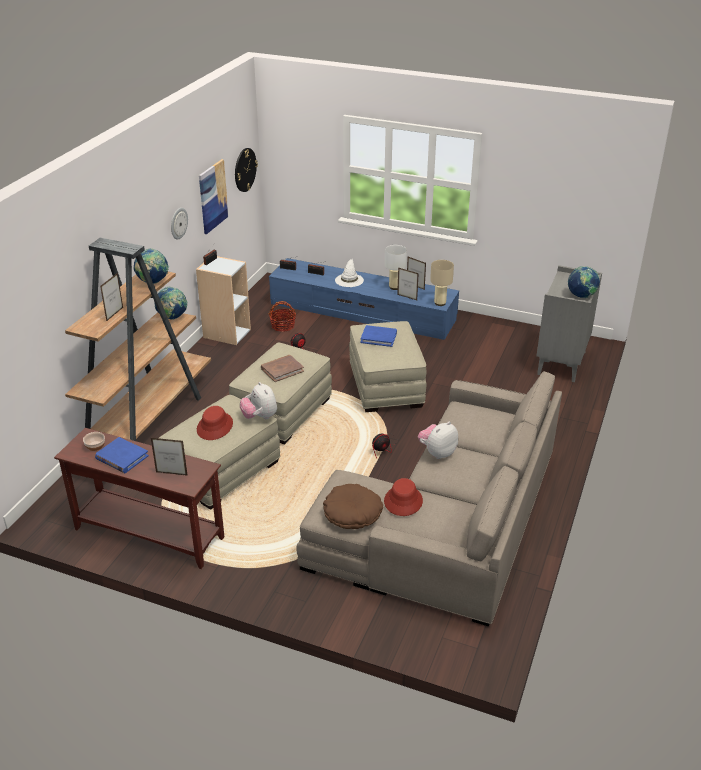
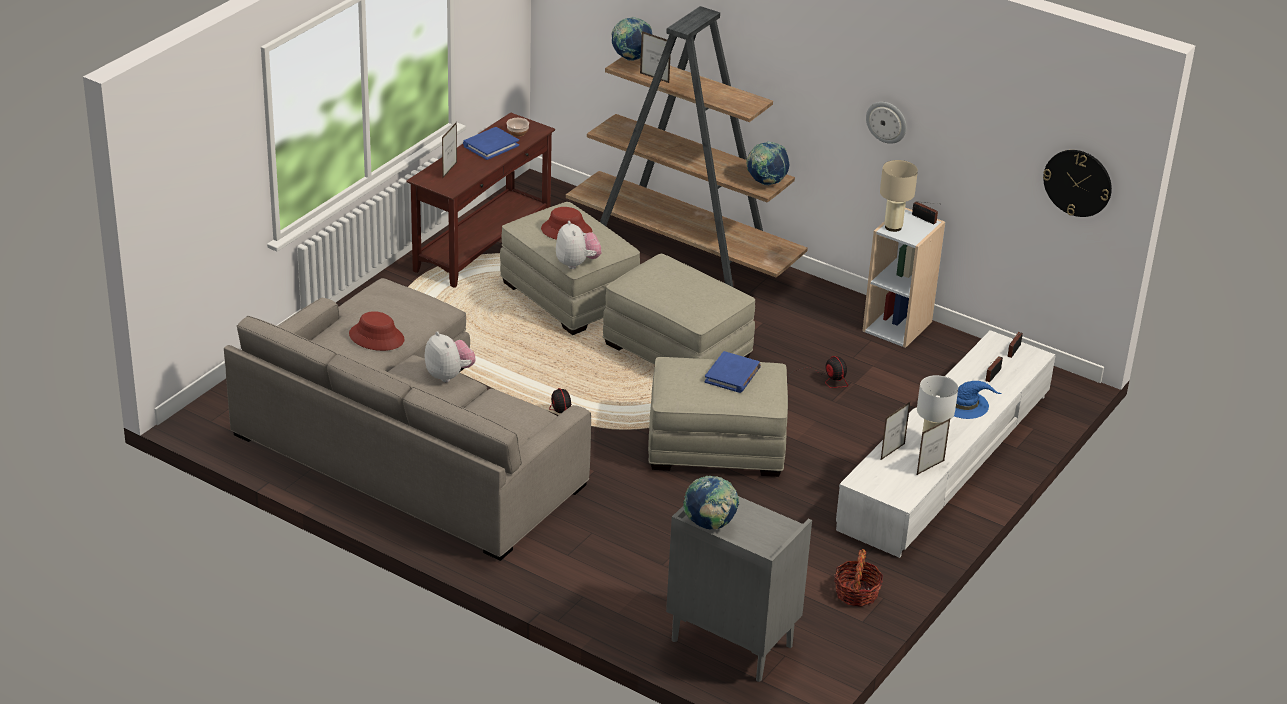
camera: 100 degrees right, 0 degrees up
(152, 282) = (726, 102): globe -> globe (631, 58)
(213, 196) = (978, 152): picture -> none
(260, 417) = (577, 263): plush toy -> plush toy turned 90 degrees clockwise
(282, 370) = (673, 287): brown book -> none
(283, 326) = (911, 377): basket -> basket (856, 593)
(349, 280) = (964, 404): white hat -> blue hat
(351, 514) = (375, 303): brown pillow -> none
(362, 311) = (946, 461): blue tv stand -> white tv stand
(440, 303) = (865, 482): beige table lamp -> beige table lamp (892, 227)

